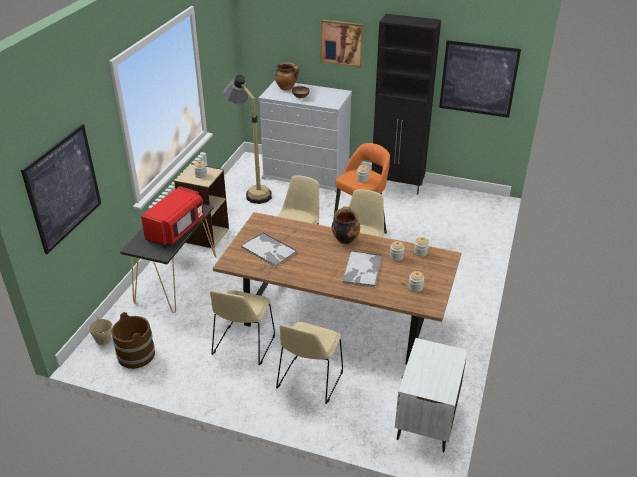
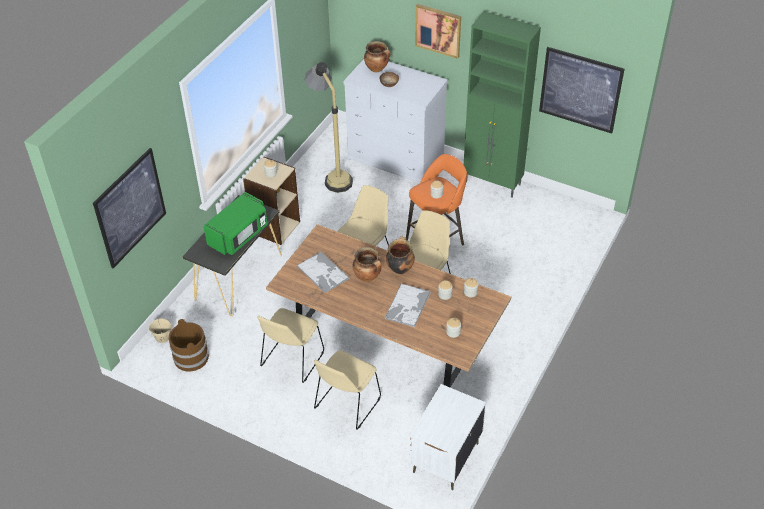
camera: 10 degrees right, 10 degrees up
(176, 229) = (239, 236): red microwave -> green microwave
(315, 249) = (368, 277): none -> cooking pot
(398, 186) = (493, 183): black cabinet -> green cabinet

